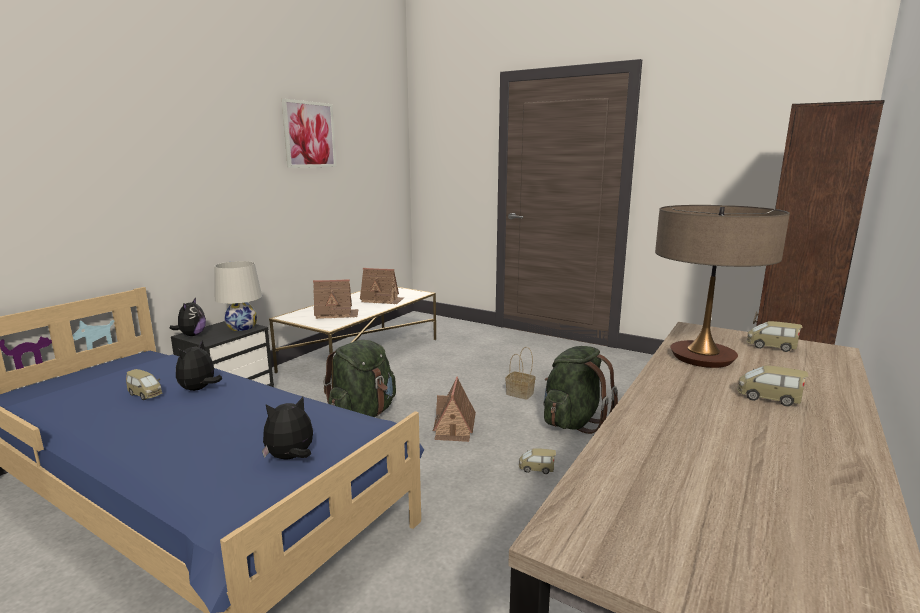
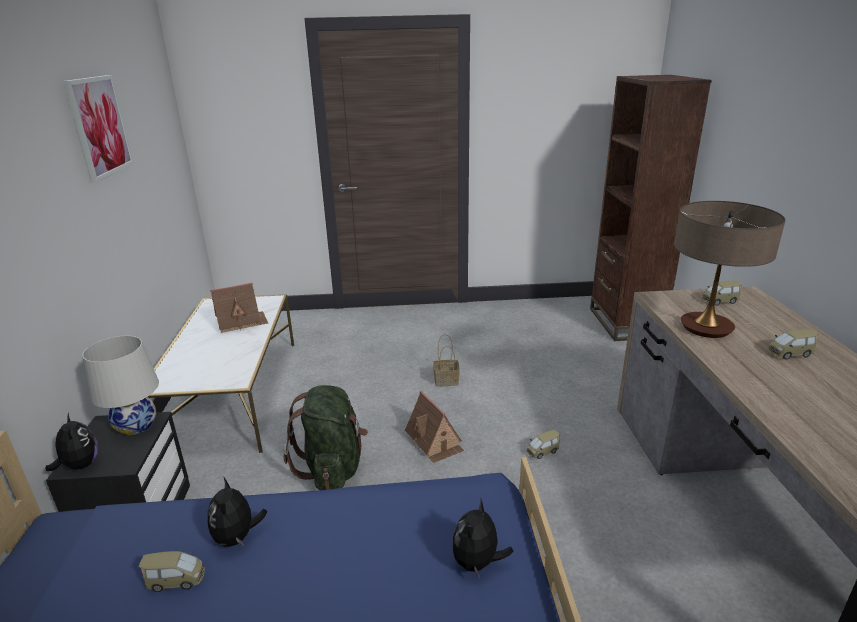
camera: 35 degrees left, 10 degrees up
(336, 314) = (217, 360): toy house -> none
(573, 421) = (517, 392): green backpack -> none

